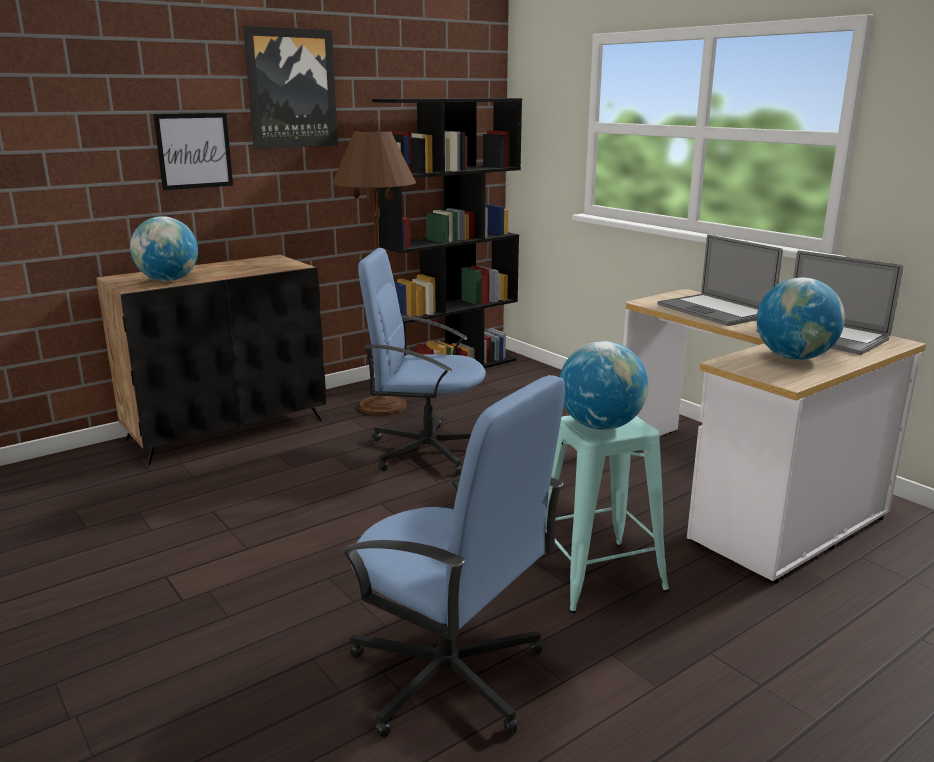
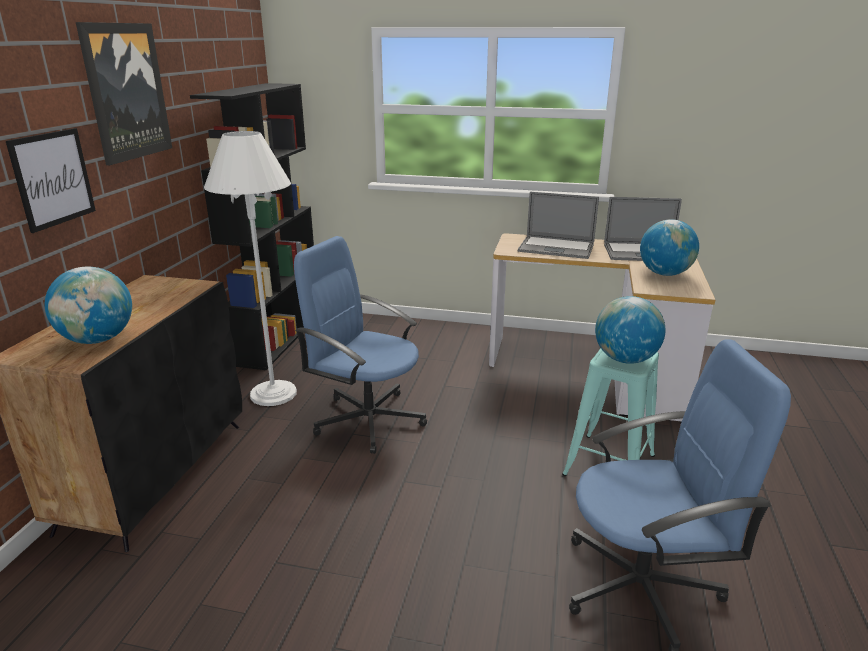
camera: 40 degrees left, 5 degrees up
(383, 406) = (273, 394): brown floor lamp -> white floor lamp
(426, 450) = (368, 419): blue office chair -> blue office chair turned 60 degrees clockwise

